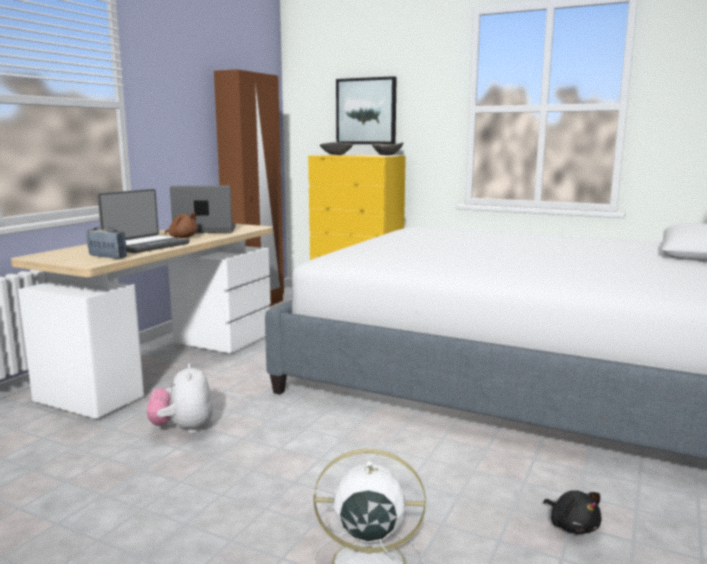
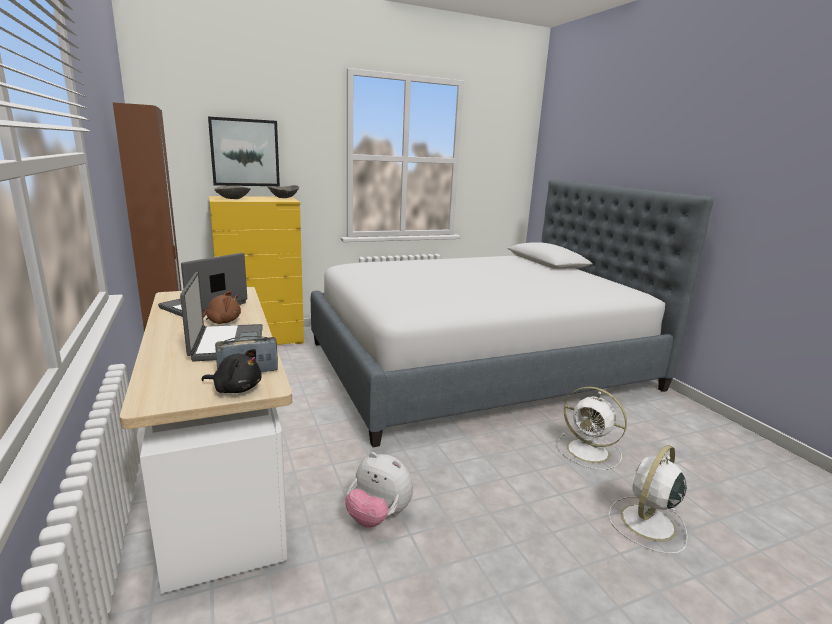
camera: 50 degrees left, 5 degrees up
(462, 489) = (590, 451): none -> white fan
(572, 526) = (650, 443): black plush toy -> black plush toy (236, 389)

